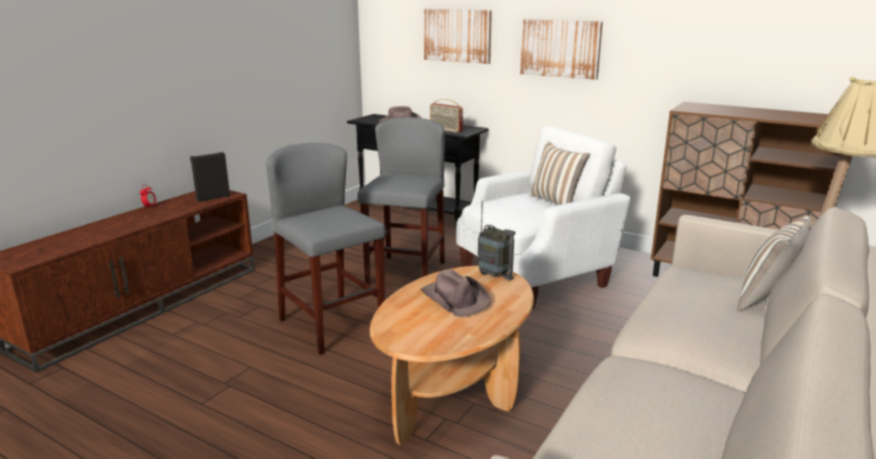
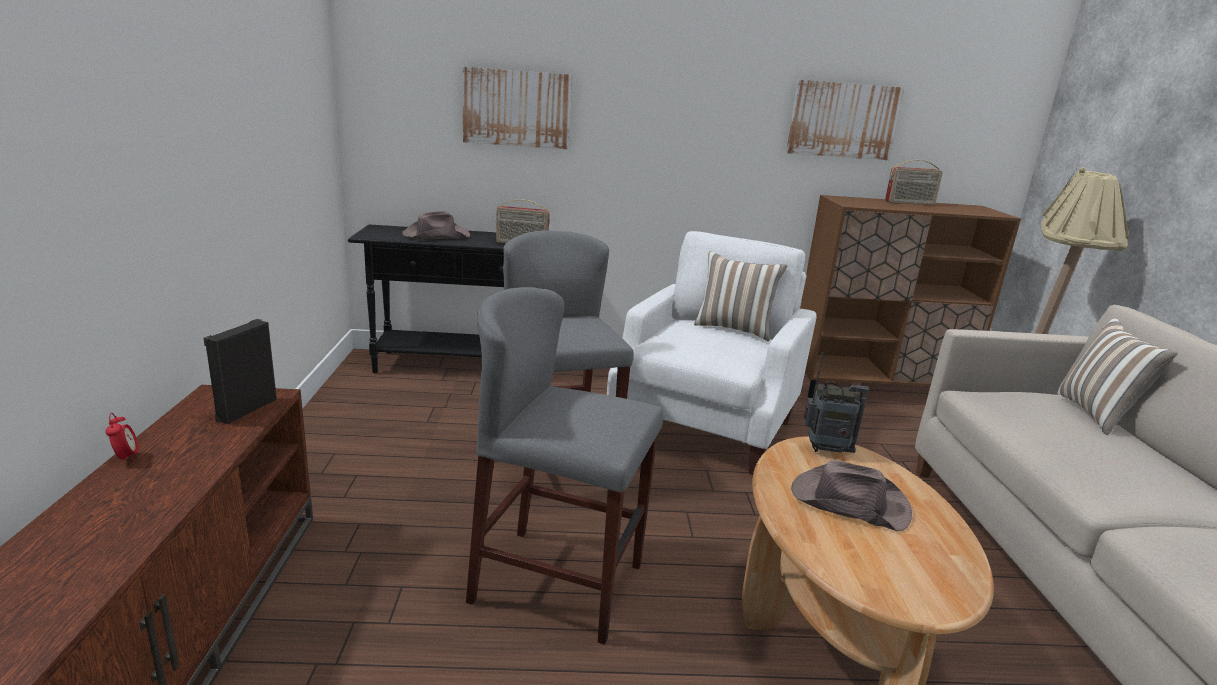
camera: 35 degrees left, 0 degrees up
(560, 48) = (671, 130): picture -> picture (843, 120)
(760, 111) = (910, 203): none -> radio

